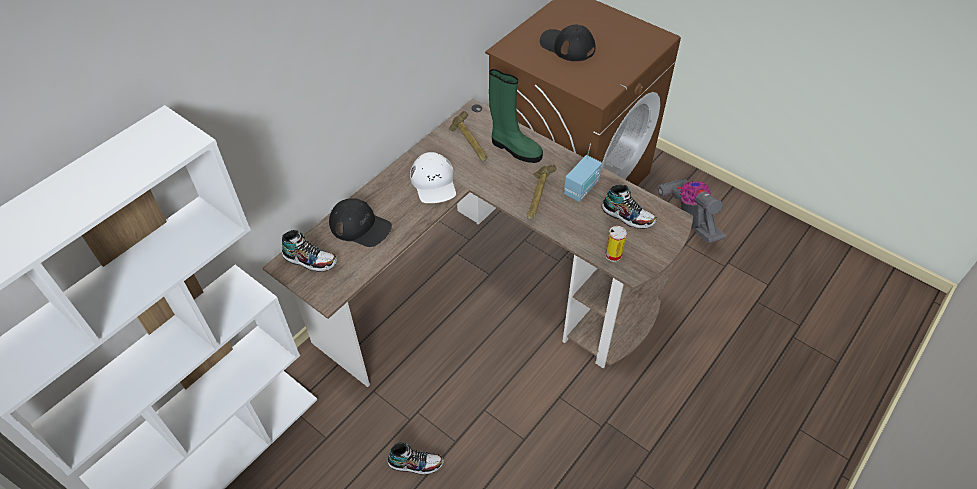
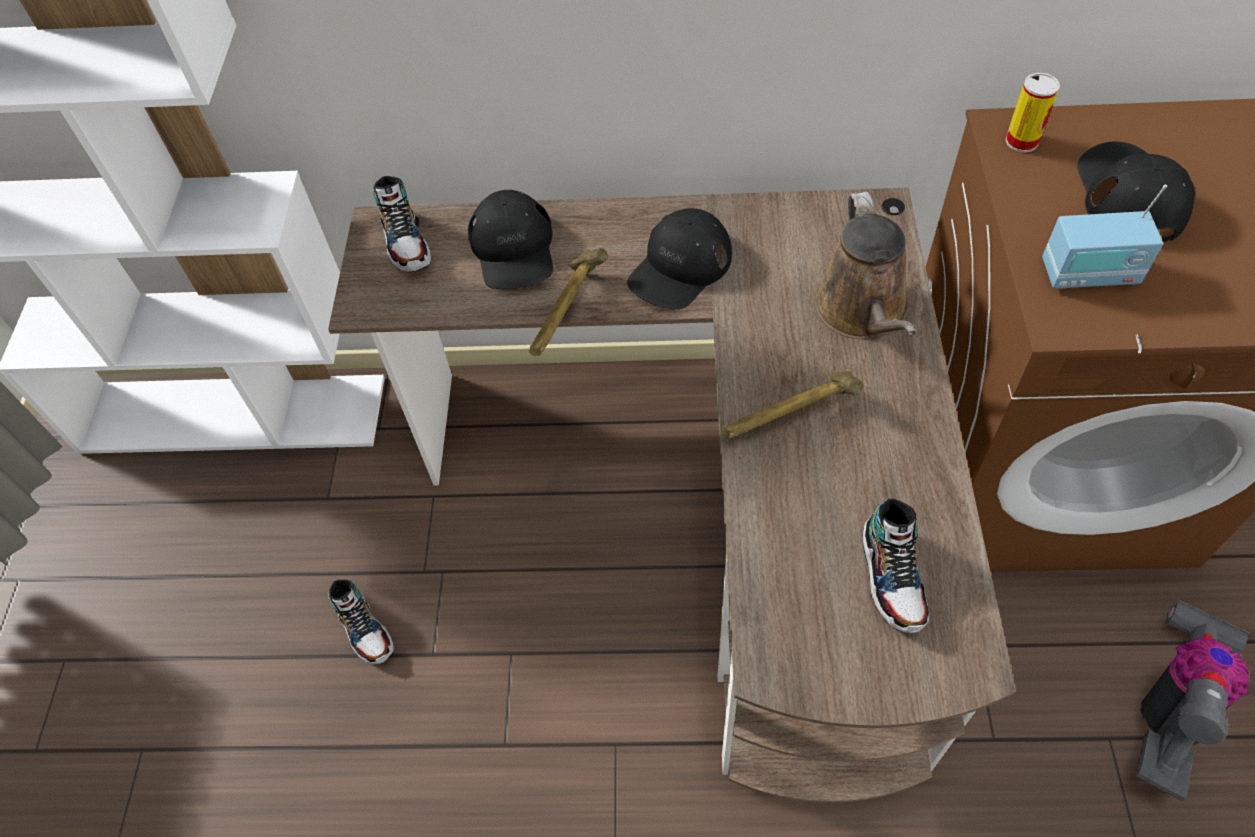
camera: 55 degrees right, 5 degrees up
(434, 182) = (680, 267): white cap -> black cap
(470, 145) = (804, 254): hammer -> hammer (565, 314)
(514, 149) = (863, 312): green boot -> brown watering can
(582, 188) = (880, 463): radio -> radio (1089, 274)
(613, 255) = (777, 614): can -> can (1022, 141)

